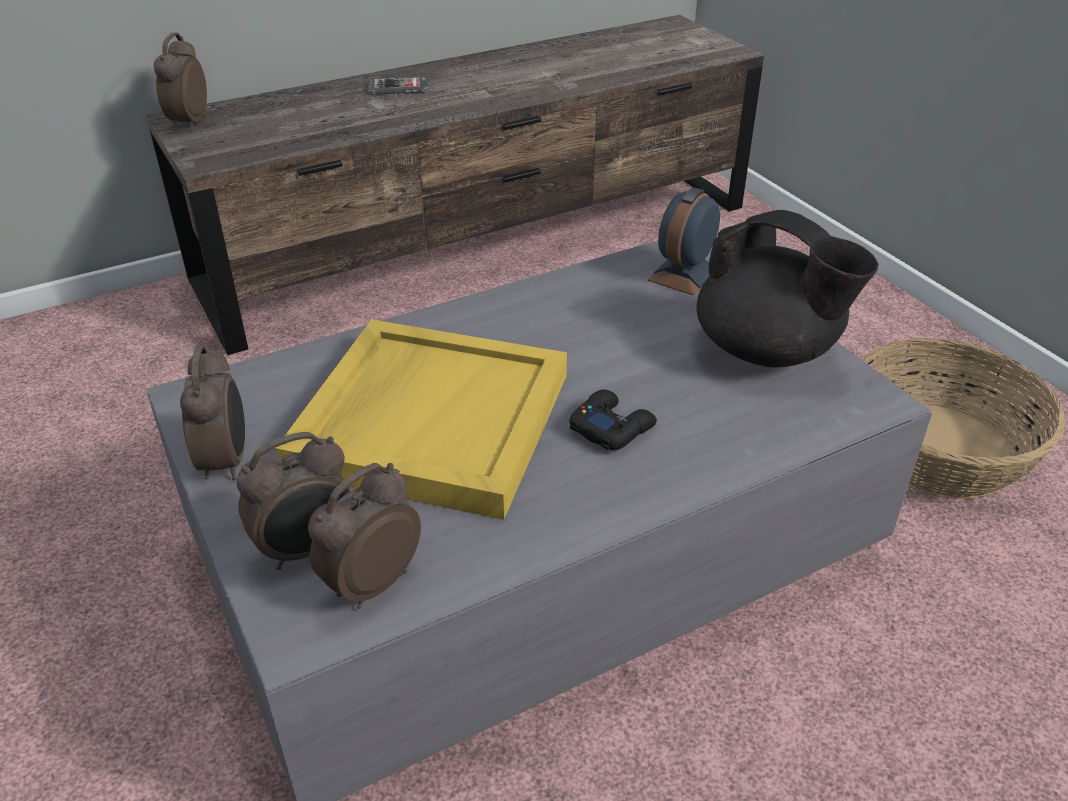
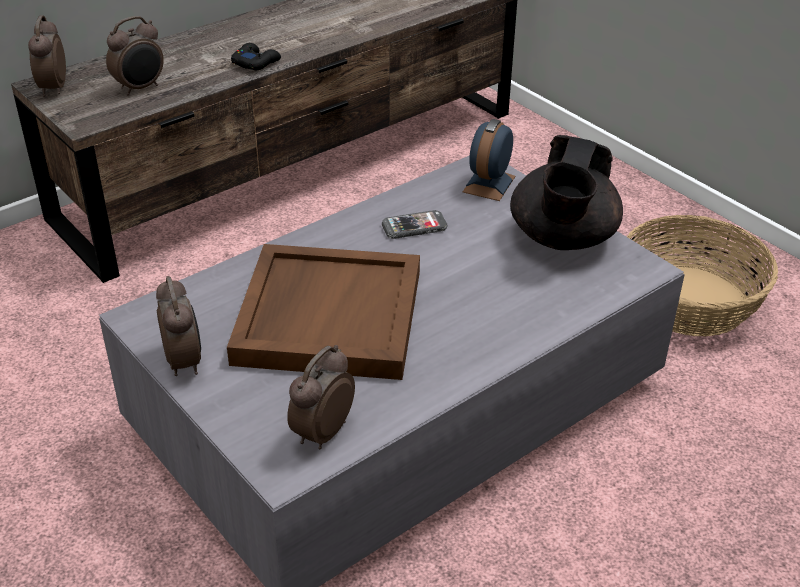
camera: 10 degrees left, 0 degrees up
(307, 549) = (268, 416): alarm clock -> alarm clock (140, 88)
(398, 88) = (222, 42): phone -> phone (414, 226)
(430, 419) = (328, 315): yellow tray -> brown tray
(611, 427) = (462, 307): black game controller -> black game controller (256, 62)
(767, 351) = (562, 239): black teapot -> black teapot turned 75 degrees clockwise

